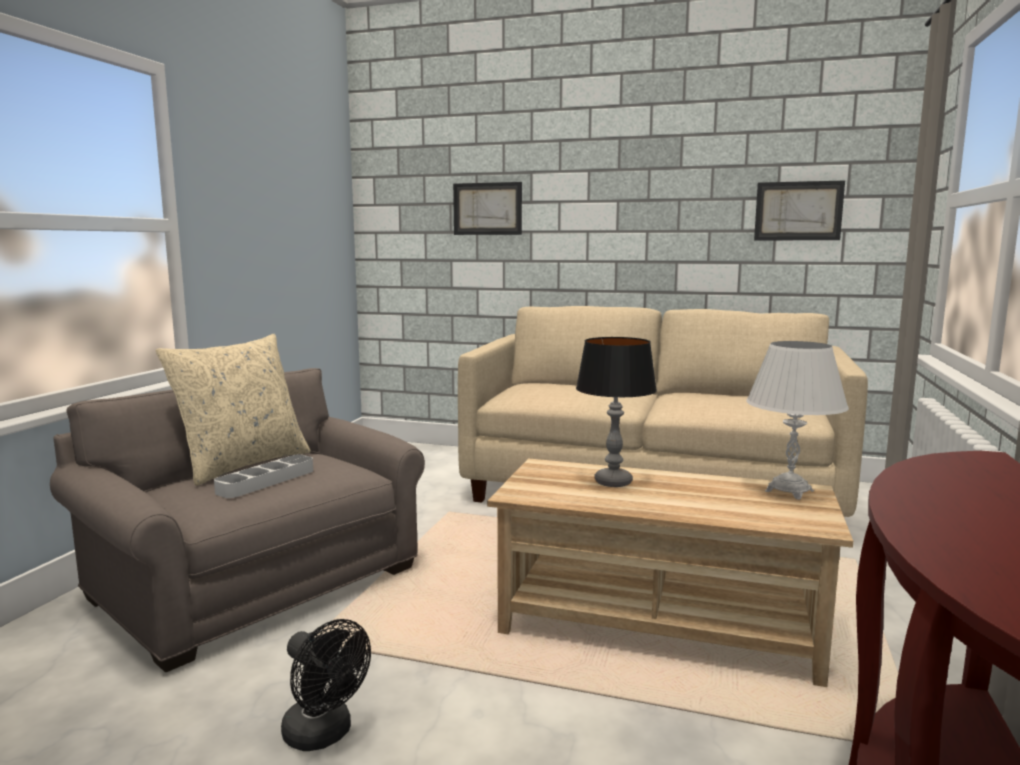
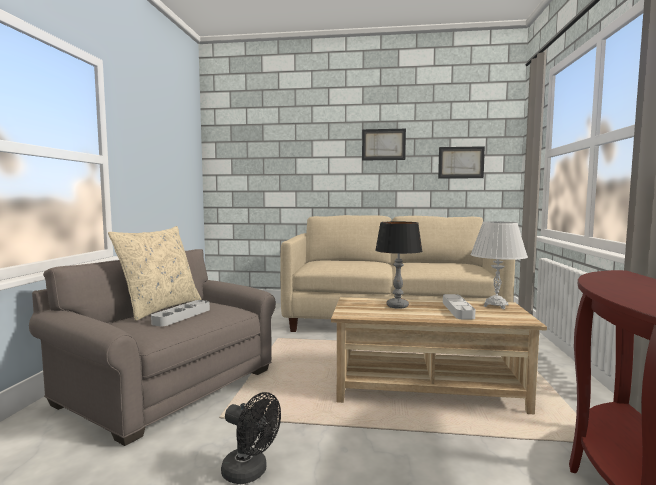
camera: 10 degrees left, 5 degrees down
(487, 209) = (286, 161): picture -> picture (383, 144)
(713, 496) = (457, 310): none -> grey tray

